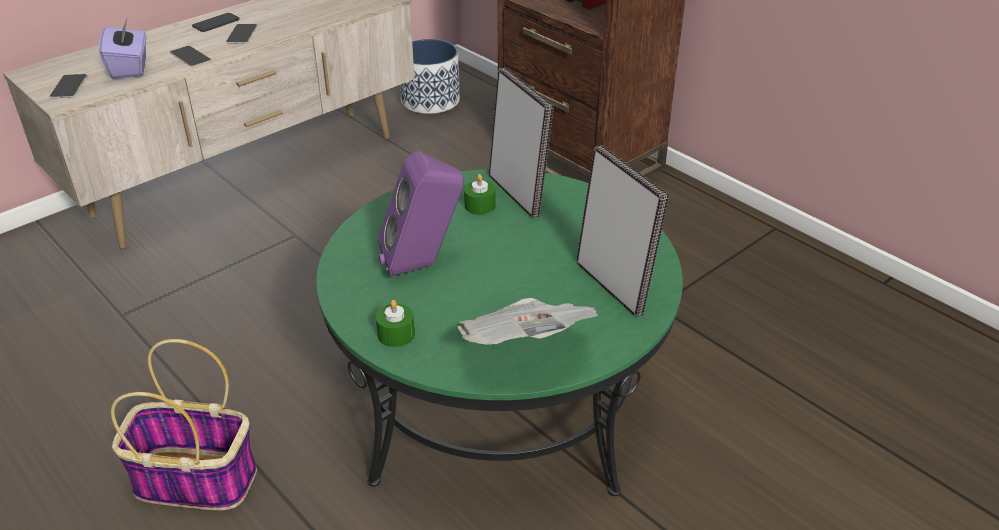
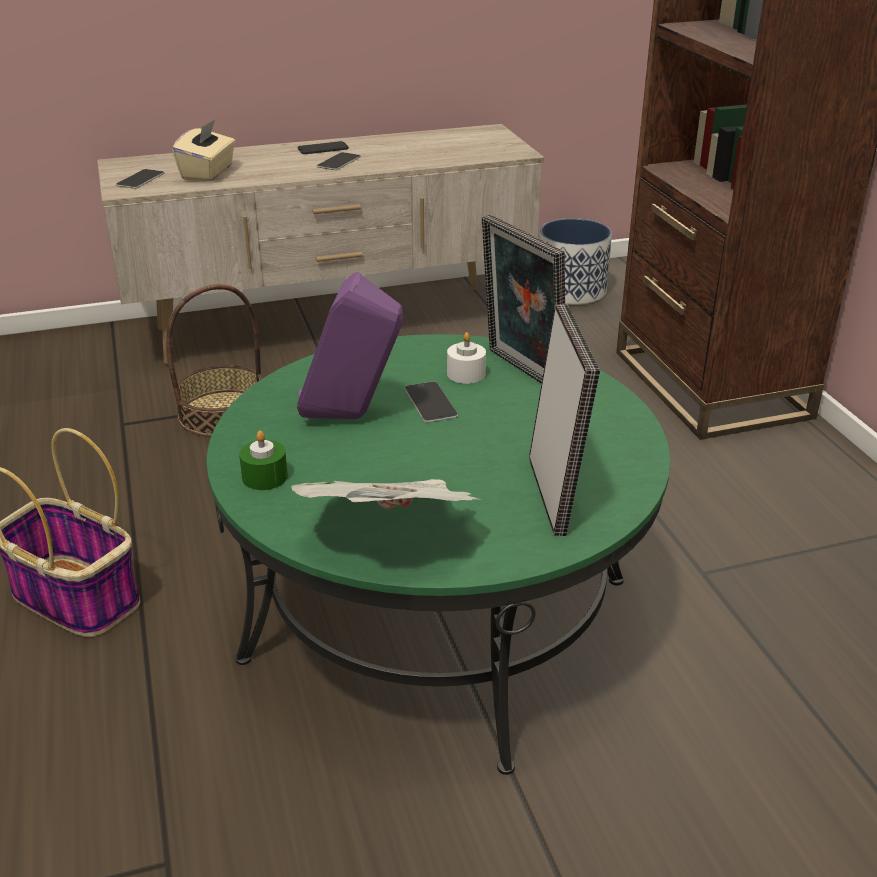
camera: 25 degrees right, 5 degrees down
(130, 67) = (208, 173): purple tissue box -> beige tissue box
(190, 56) = (271, 173): phone -> phone (430, 402)
(208, 281) = (223, 413): none -> basket
(480, 206) = (466, 374): green candle -> white candle
(518, 194) = (520, 372): picture frame -> picture frame turned 150 degrees clockwise

